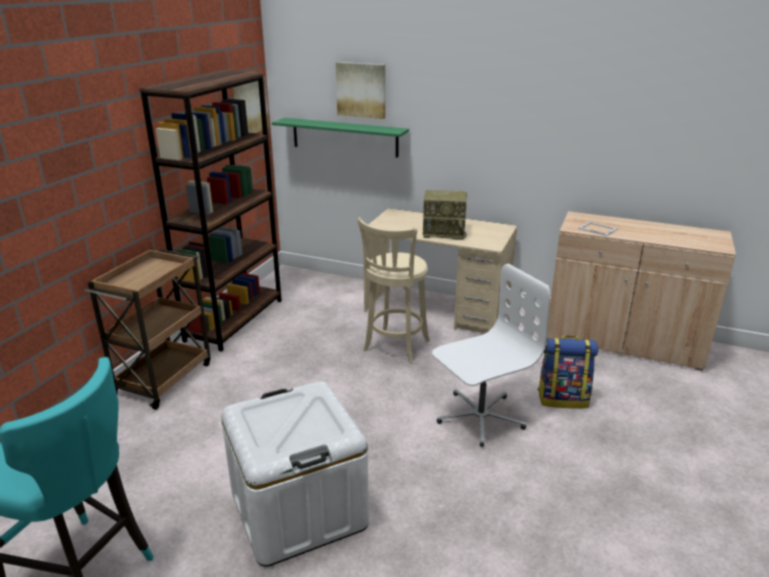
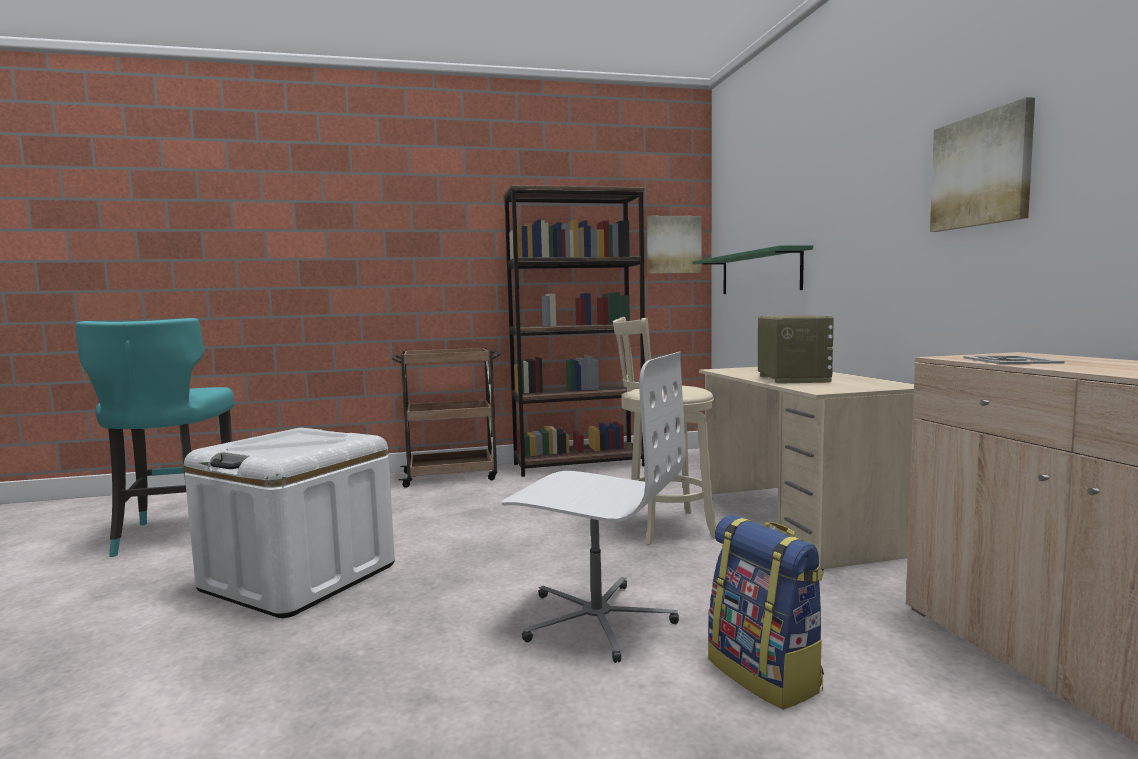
camera: 55 degrees right, 20 degrees down
(361, 90) = (773, 206): picture -> picture (981, 170)
(444, 232) = (791, 379): radio -> radio turned 150 degrees counterclockwise

